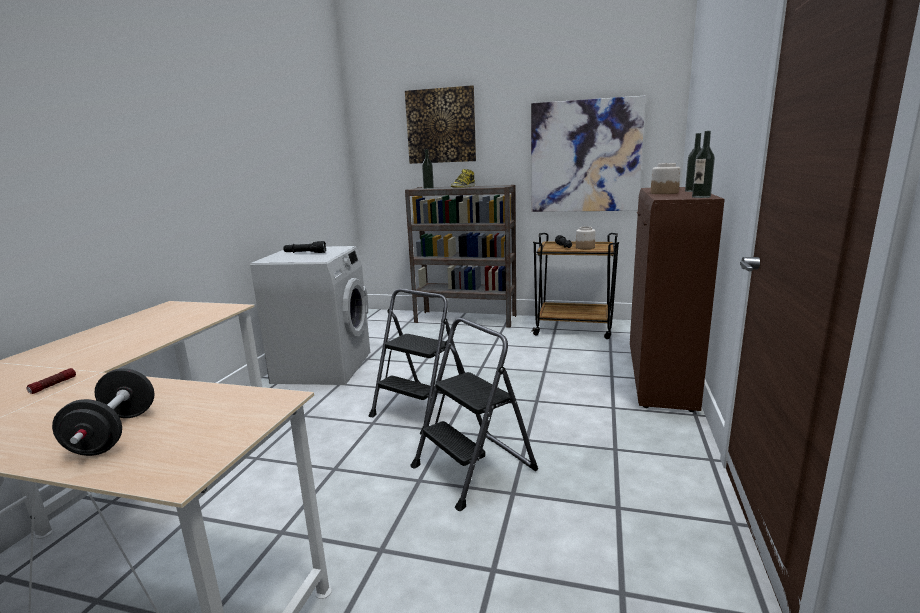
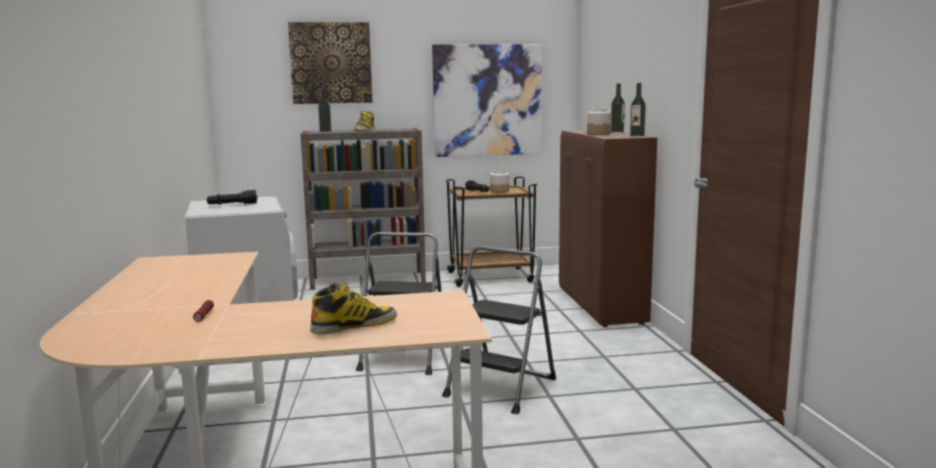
camera: 25 degrees left, 5 degrees down
(114, 434) = (354, 325): black dumbbell -> boot

